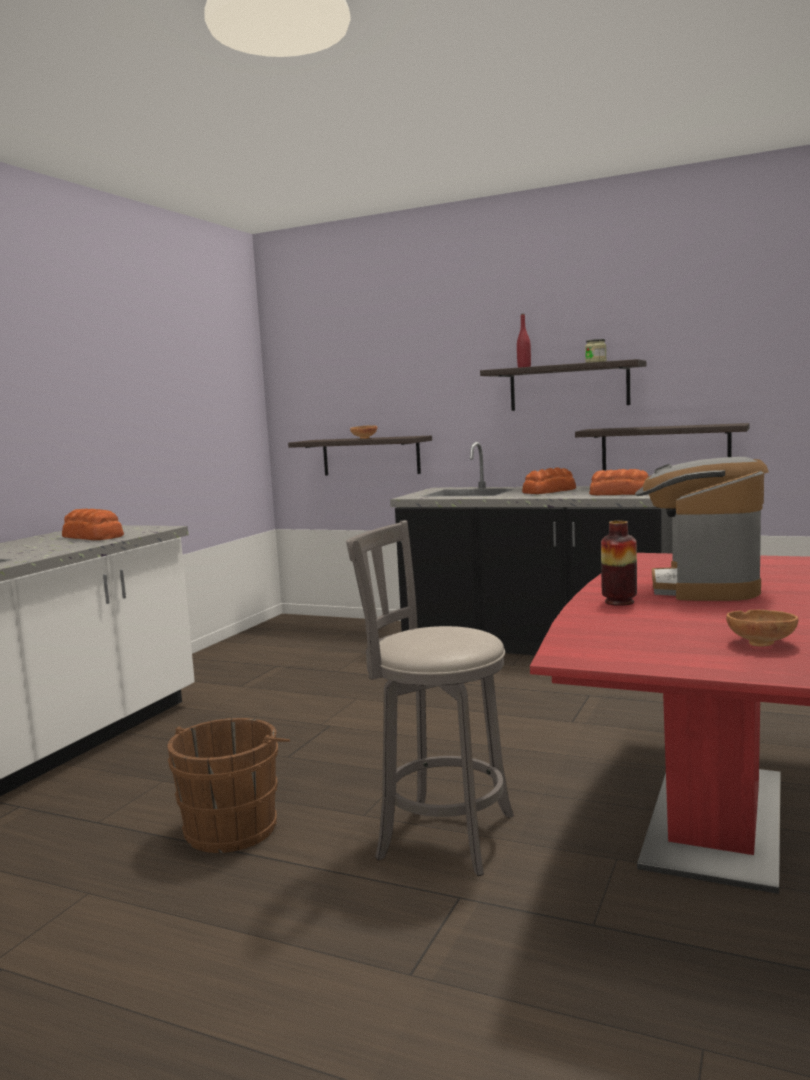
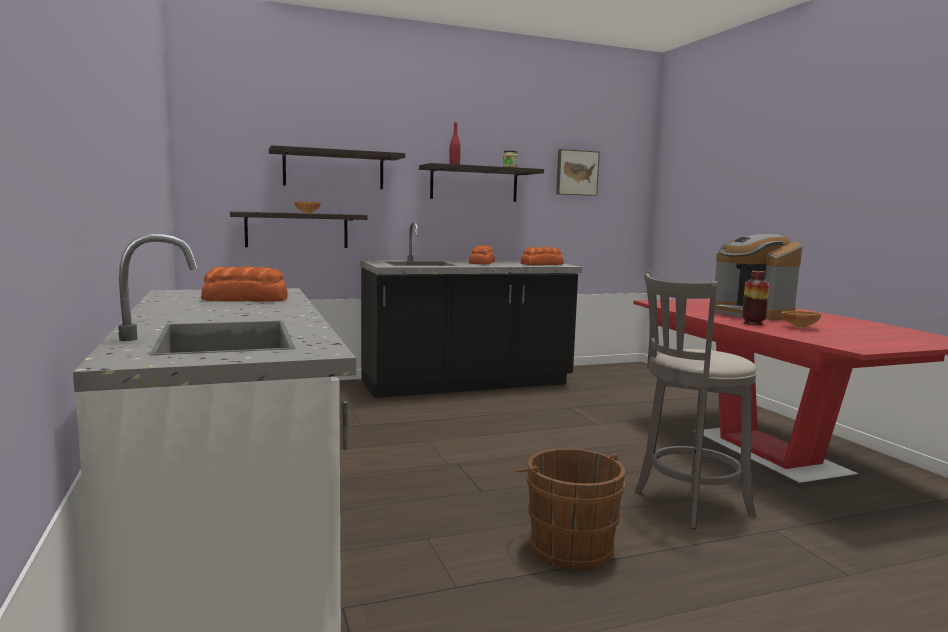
camera: 45 degrees left, 0 degrees up
(664, 447) = (536, 233): shelf -> shelf (334, 170)
(729, 354) = (576, 173): none -> picture
(762, 643) = (884, 333): brown bowl -> brown bowl (799, 327)

